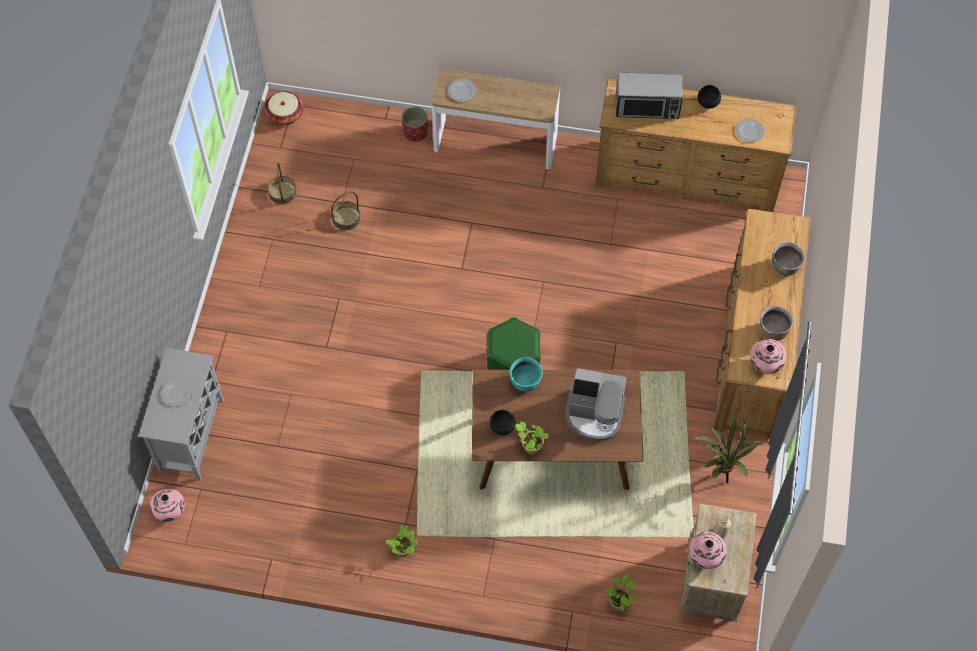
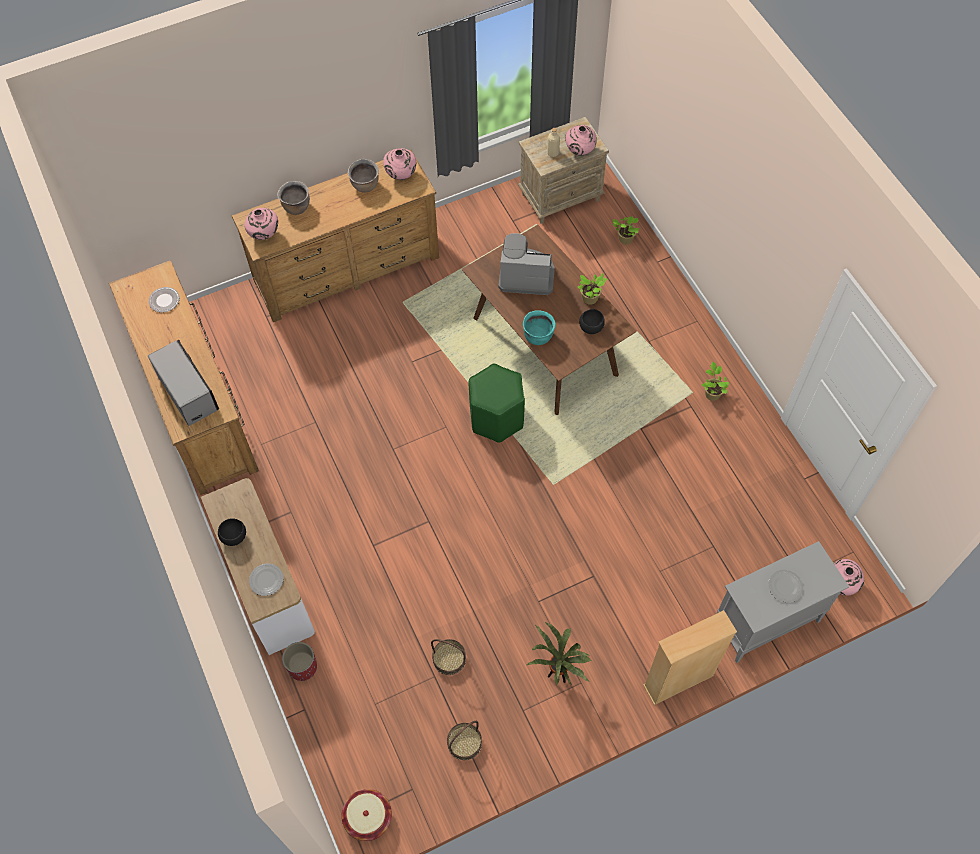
camera: 125 degrees left, 0 degrees up
(205, 346) = (678, 680): none -> beige bookcase
(594, 414) = (526, 275): coffee machine -> coffee machine turned 60 degrees counterclockwise
(708, 103) = (151, 347): black bowl -> black bowl (234, 536)
(720, 475) = (473, 234): potted plant -> potted plant (558, 676)
(769, 229) = (264, 235): none -> pink vase

